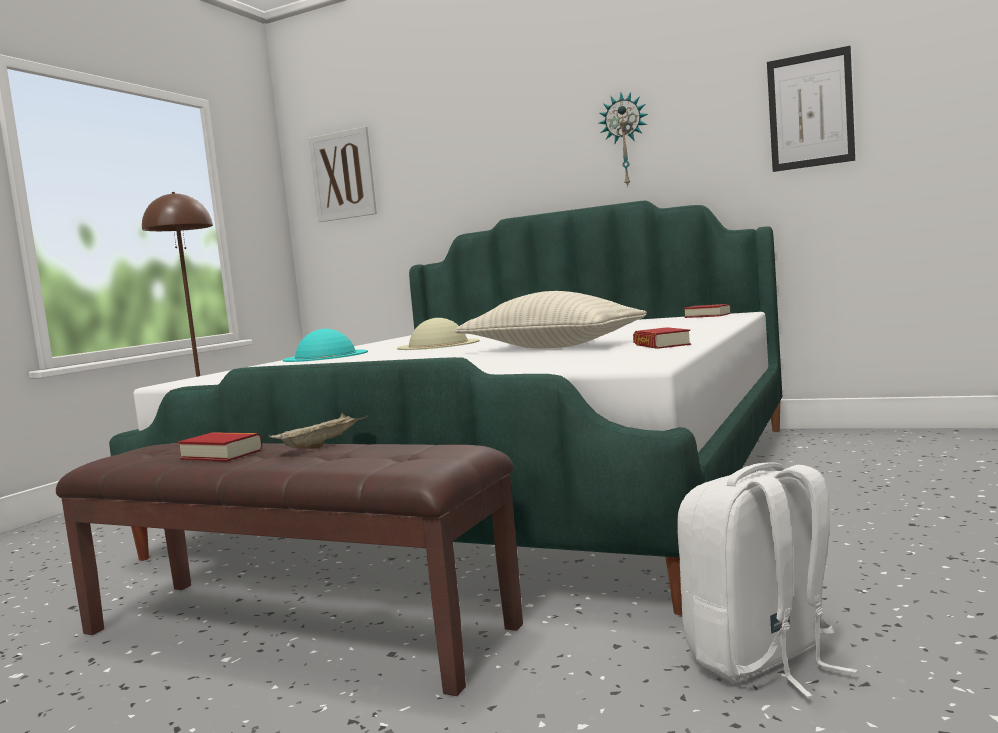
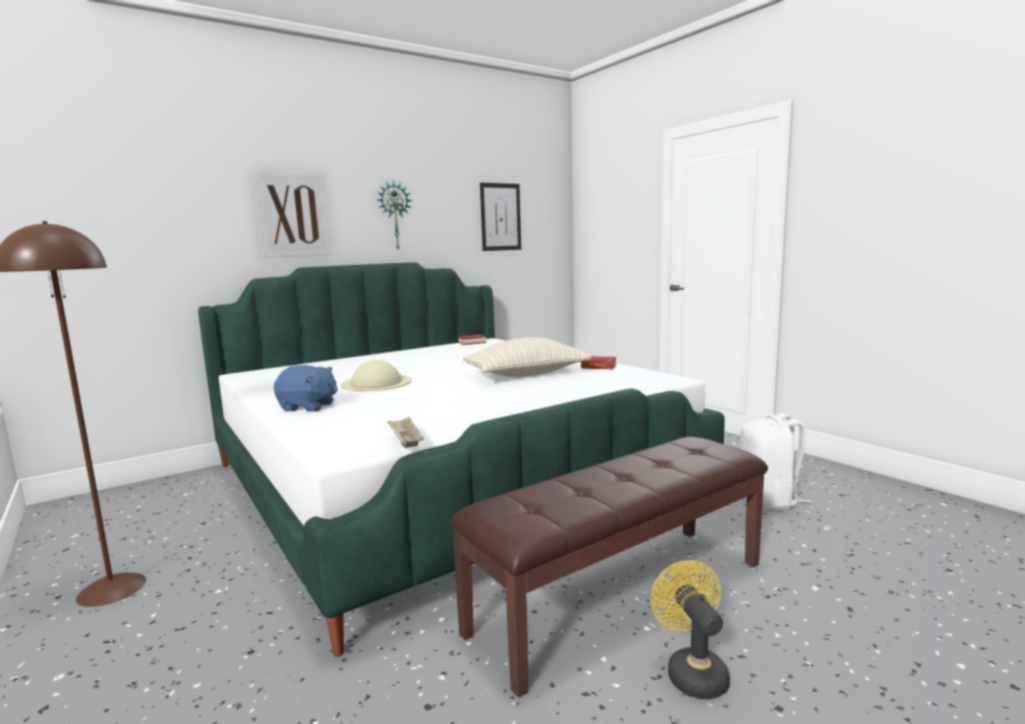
camera: 60 degrees left, 5 degrees up
(136, 703) = (692, 671): none -> yellow fan
(221, 454) = (592, 488): book -> none
(321, 445) = (618, 462): beige tray -> beige tray (405, 443)
(325, 356) = (308, 407): turquoise hat -> blue plush toy
(343, 175) = (78, 201): picture -> picture (294, 215)

